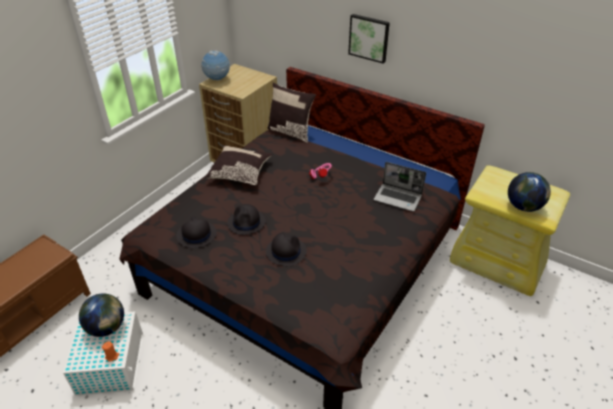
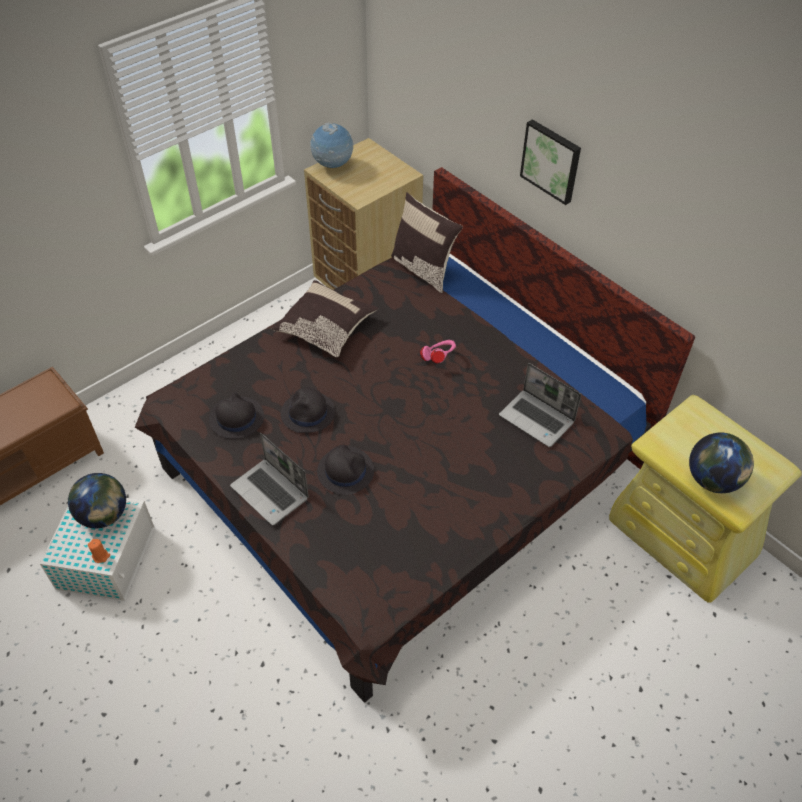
camera: 15 degrees right, 10 degrees up
(238, 275) = (271, 492): none -> laptop

